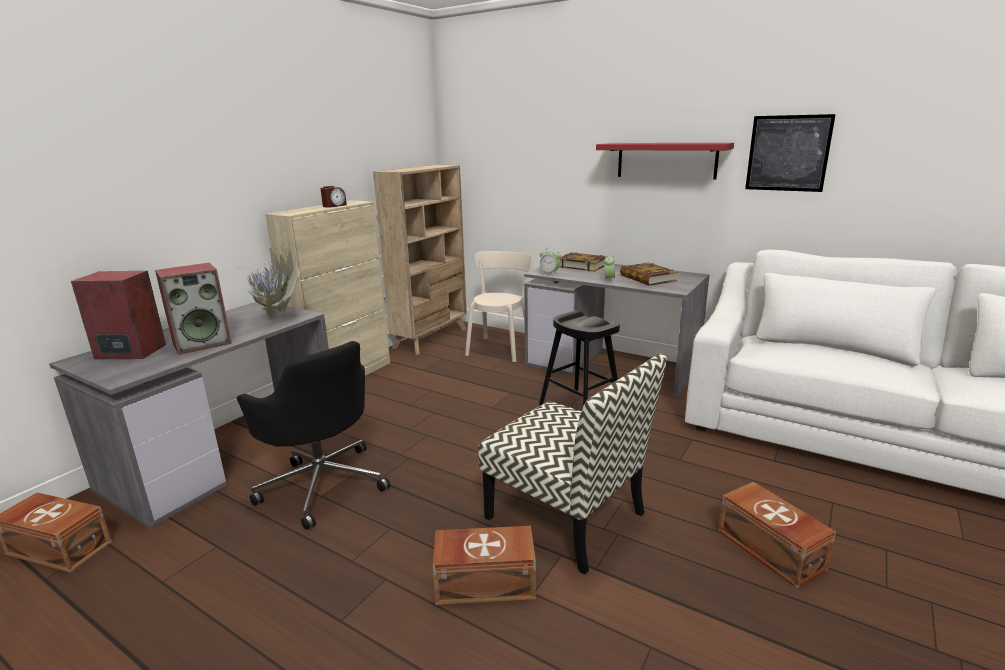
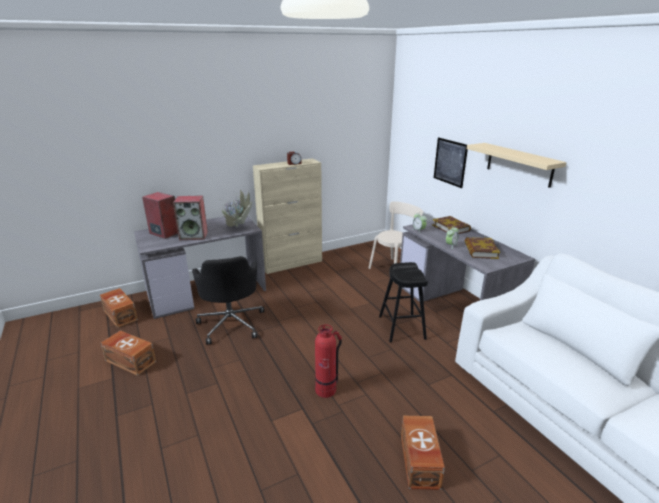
camera: 30 degrees right, 5 degrees up
(431, 338) = (359, 250): beige bookcase -> none
(483, 582) = (255, 404): brown storage box -> brown storage box (131, 360)
(567, 516) = (326, 390): chair -> fire extinguisher
(666, 160) = (519, 164): red shelf -> beige shelf
(788, 153) = (604, 180): picture -> picture (450, 162)

